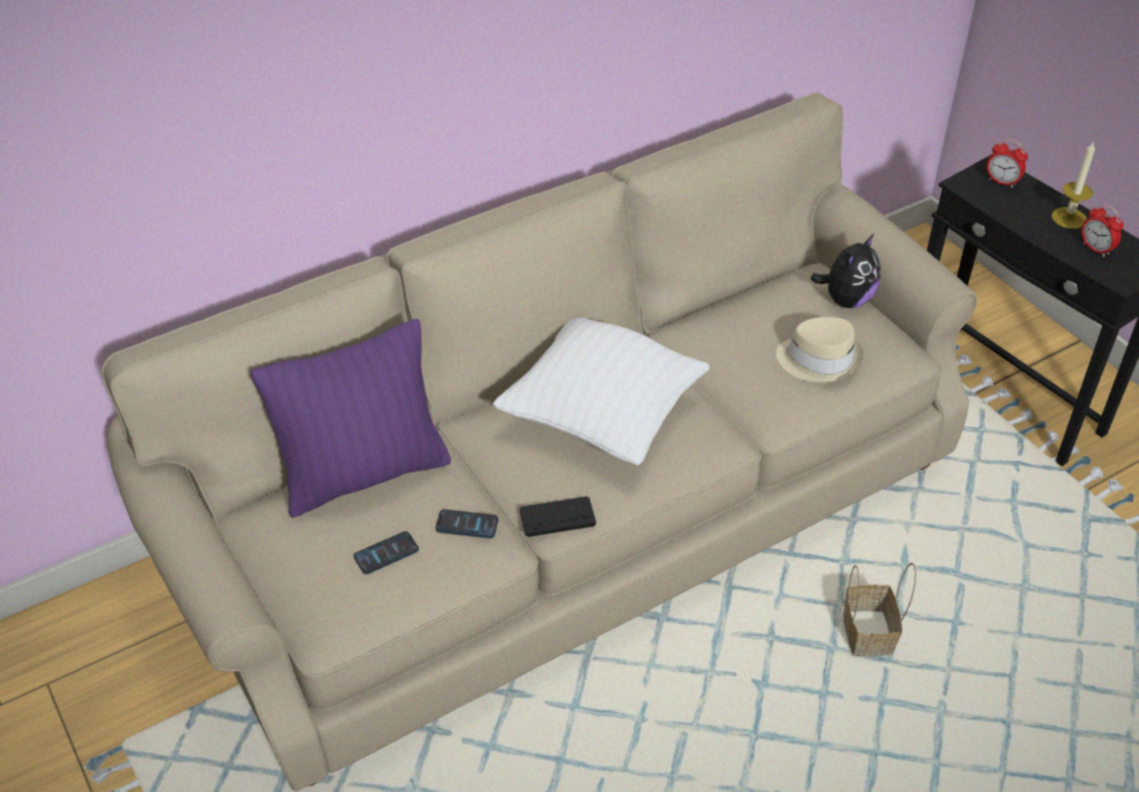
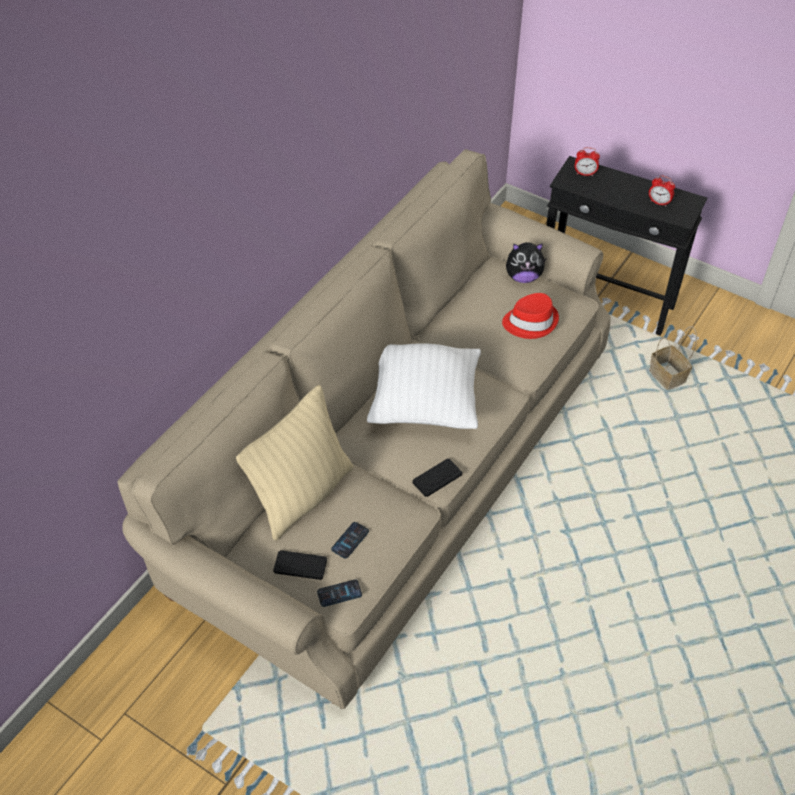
camera: 25 degrees left, 5 degrees up
(301, 561) = (300, 565): none -> black game controller
(364, 474) = (302, 495): purple pillow -> beige pillow
(467, 525) = (387, 503): phone -> phone (339, 593)
(819, 359) = (530, 322): beige hat -> red hat
(846, 300) = (523, 277): plush toy -> plush toy turned 75 degrees clockwise
(869, 636) = (609, 479): basket -> basket (668, 377)
(1069, 218) = (634, 186): candle -> none

